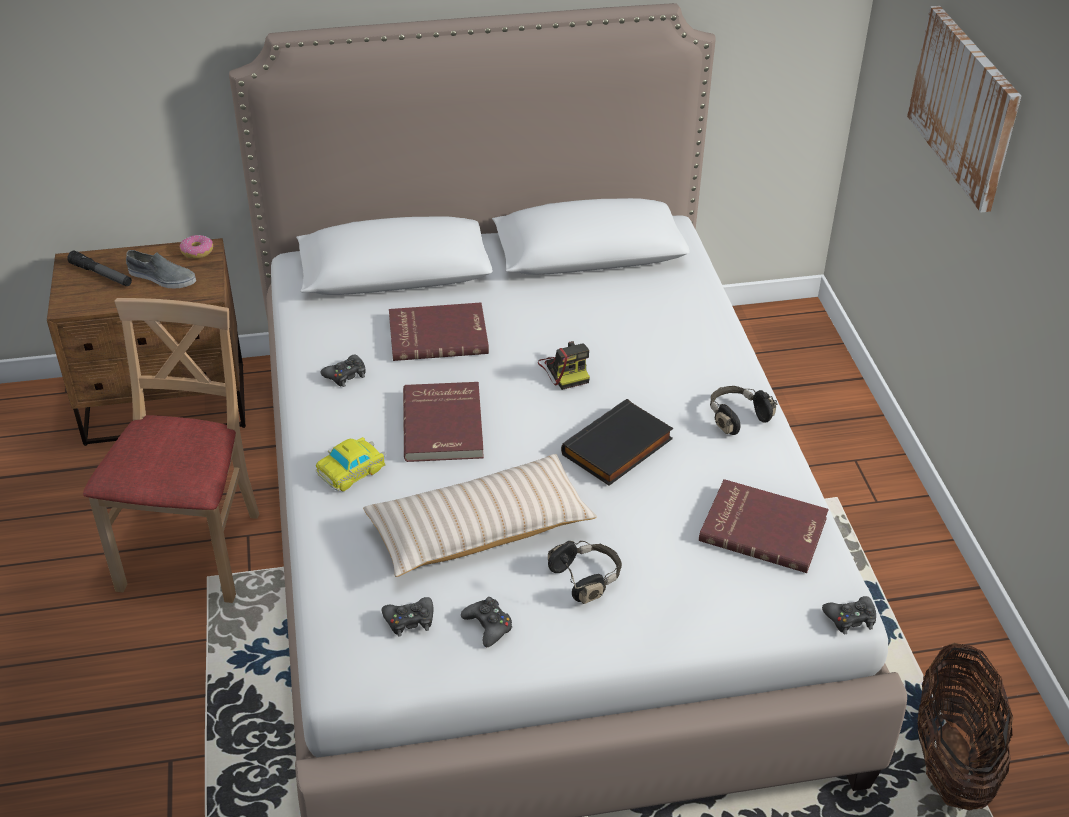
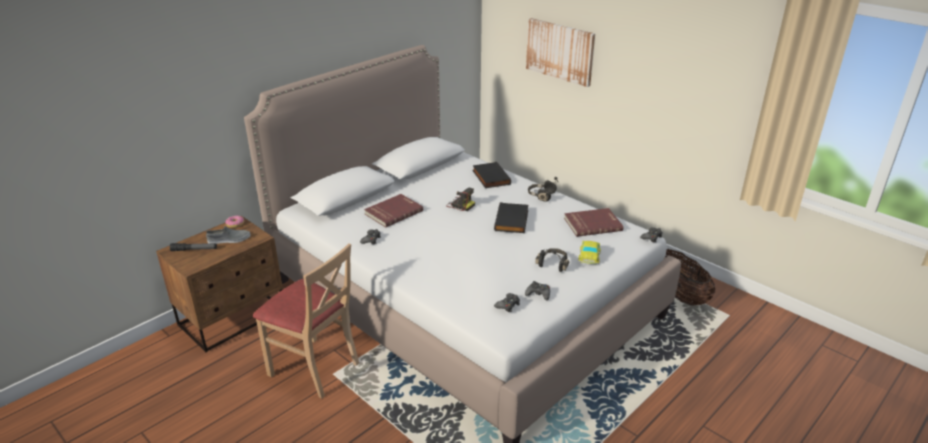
camera: 35 degrees left, 10 degrees down
(193, 552) = (315, 368): beige chair -> beige chair turned 150 degrees clockwise
(352, 469) = (417, 269): toy car -> toy car (589, 255)
(445, 425) = (436, 239): red book -> none
(480, 530) = (495, 266): beige pillow -> none
(686, 333) = (490, 177): none -> black book

